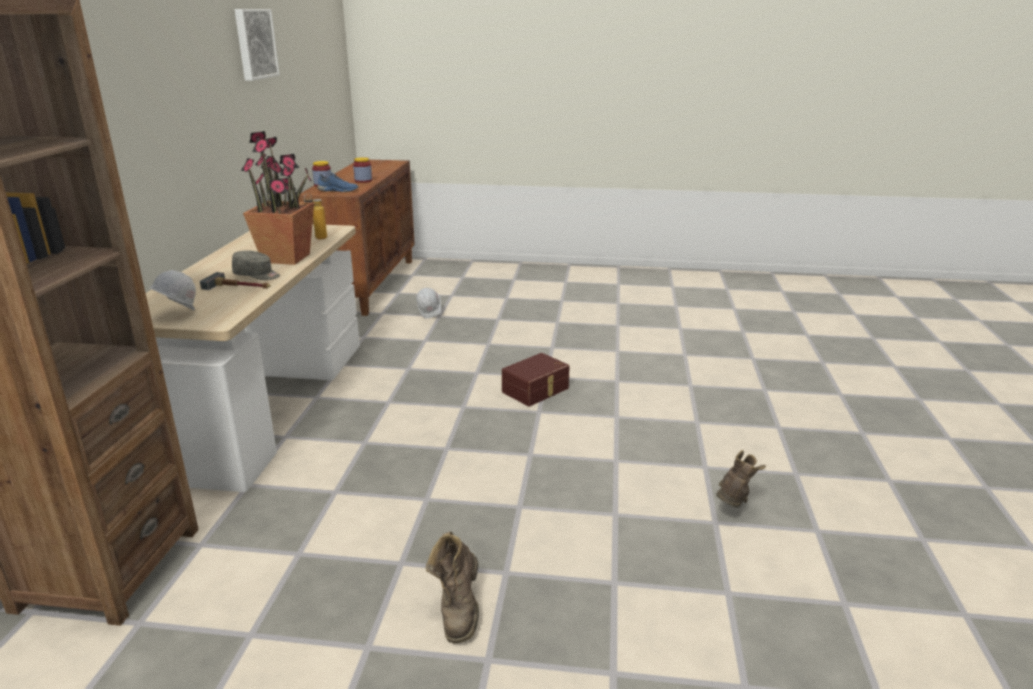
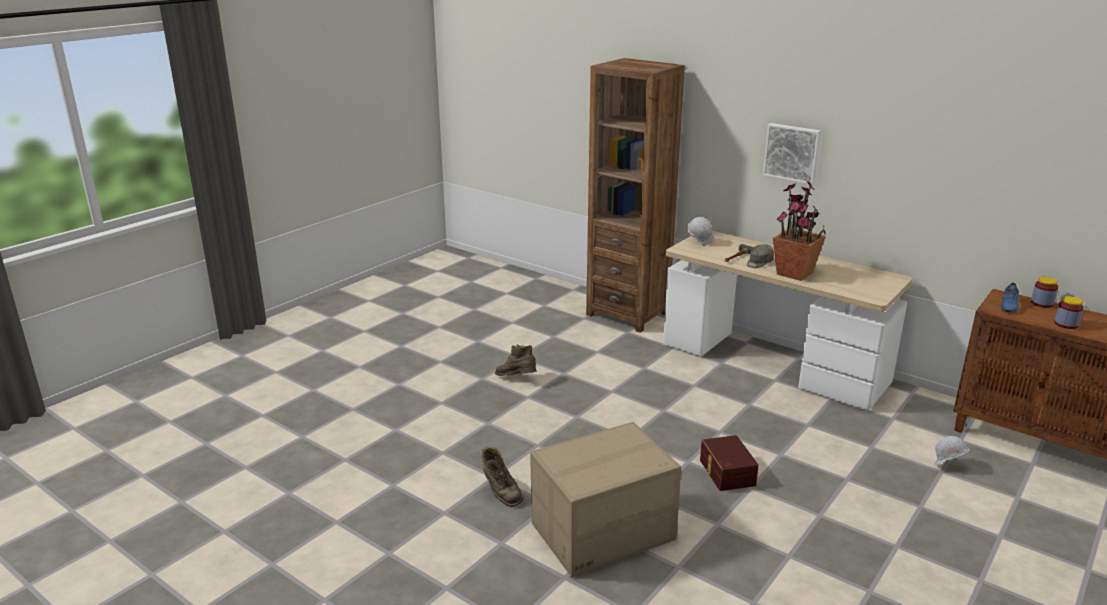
camera: 120 degrees right, 0 degrees up
(254, 44) = (987, 137): picture -> picture (792, 152)
(317, 239) = (843, 287): bottle -> none
(701, 426) = (603, 532): none -> cardboard box

